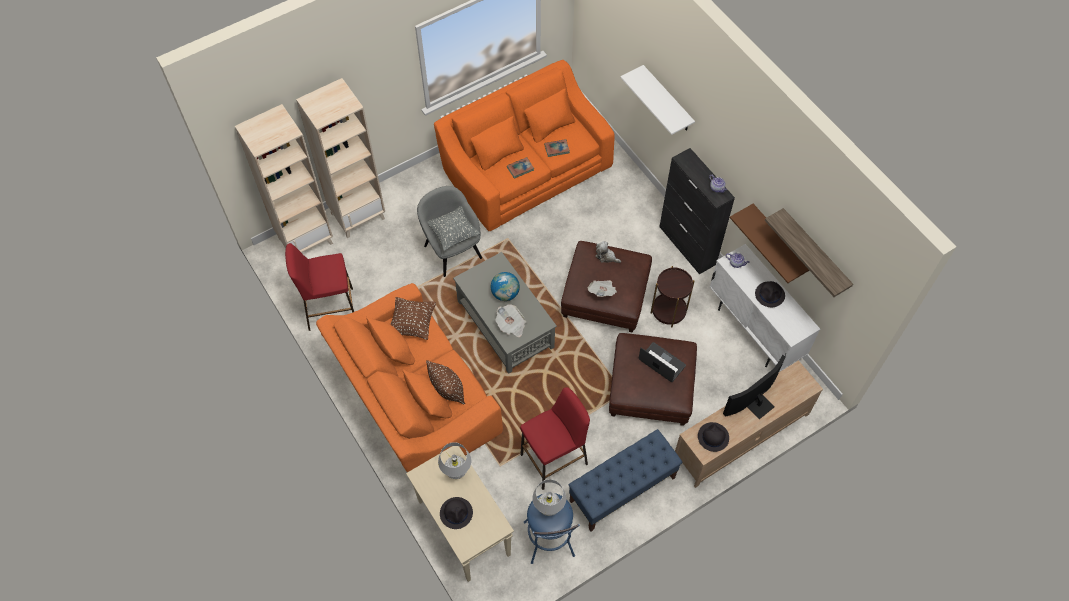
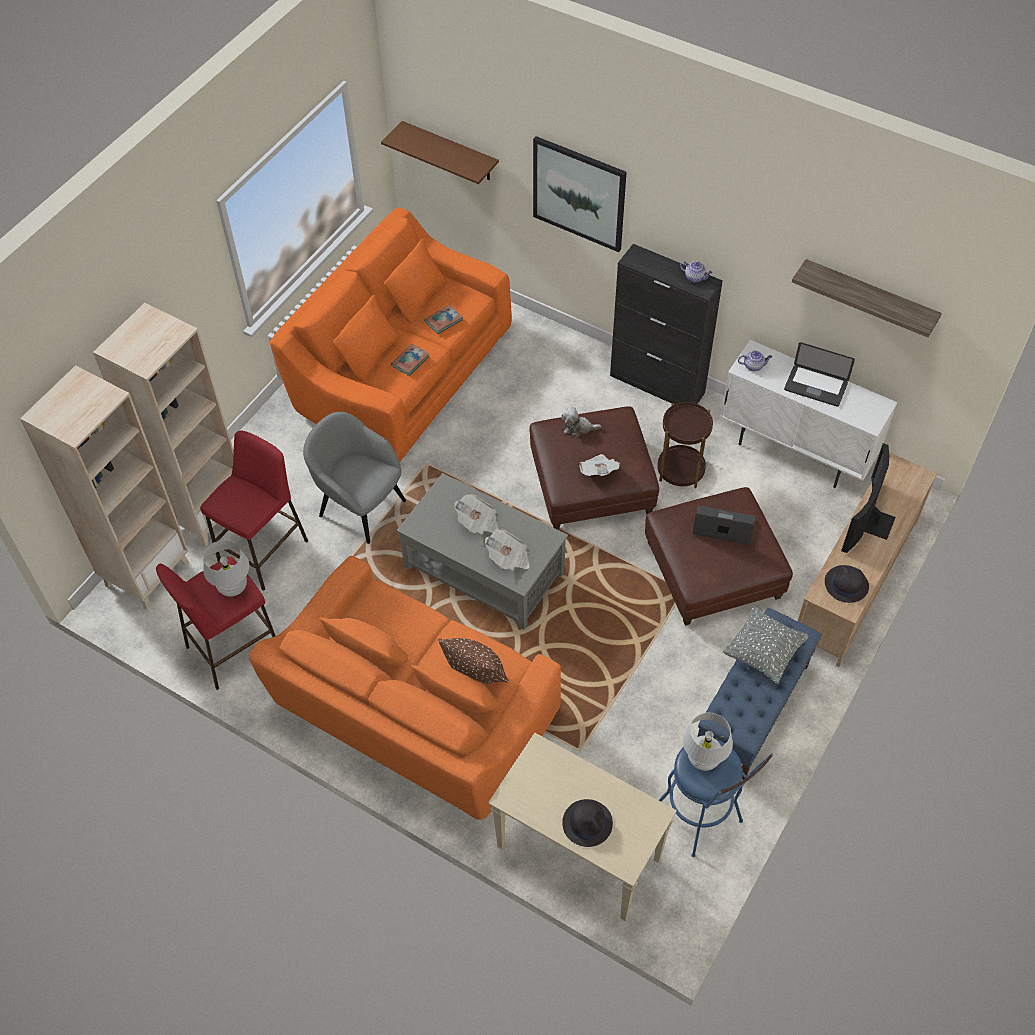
camera: 25 degrees left, 5 degrees down
(412, 323) = (377, 609): brown pillow -> none
(453, 234) = (365, 476): grey pillow -> grey pillow (763, 653)
(456, 471) = (555, 768): white table lamp -> white table lamp (233, 588)
(505, 294) = (478, 522): globe -> newspaper
(554, 459) = (645, 710): red stool -> red stool (264, 551)
(667, 100) = (579, 193): white shelf -> picture
(770, 295) = (815, 386): black hat -> laptop
(779, 241) = (806, 310): brown shelf -> brown shelf (450, 152)

